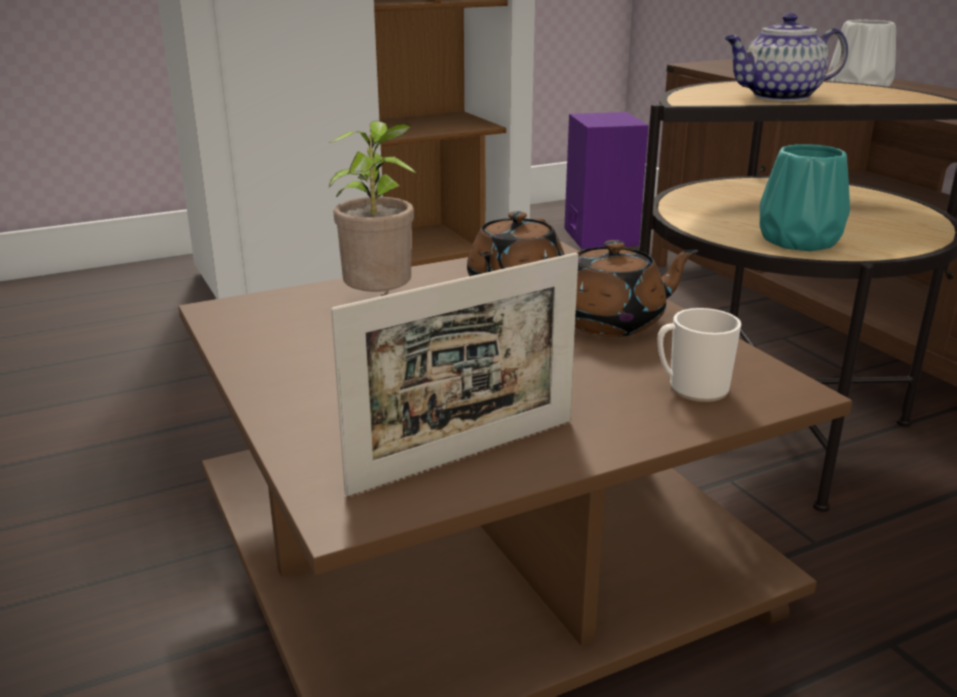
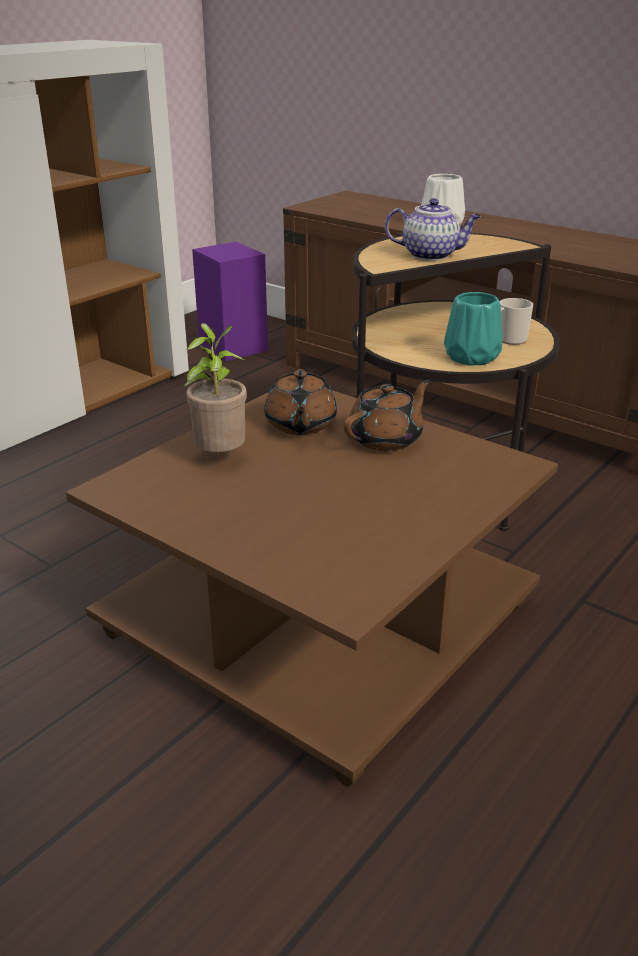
camera: 25 degrees left, 5 degrees up
(465, 455) = (382, 554): picture frame -> none
(691, 388) = (470, 476): mug -> mug (509, 340)
(779, 97) = (431, 255): teapot -> teapot turned 135 degrees counterclockwise

